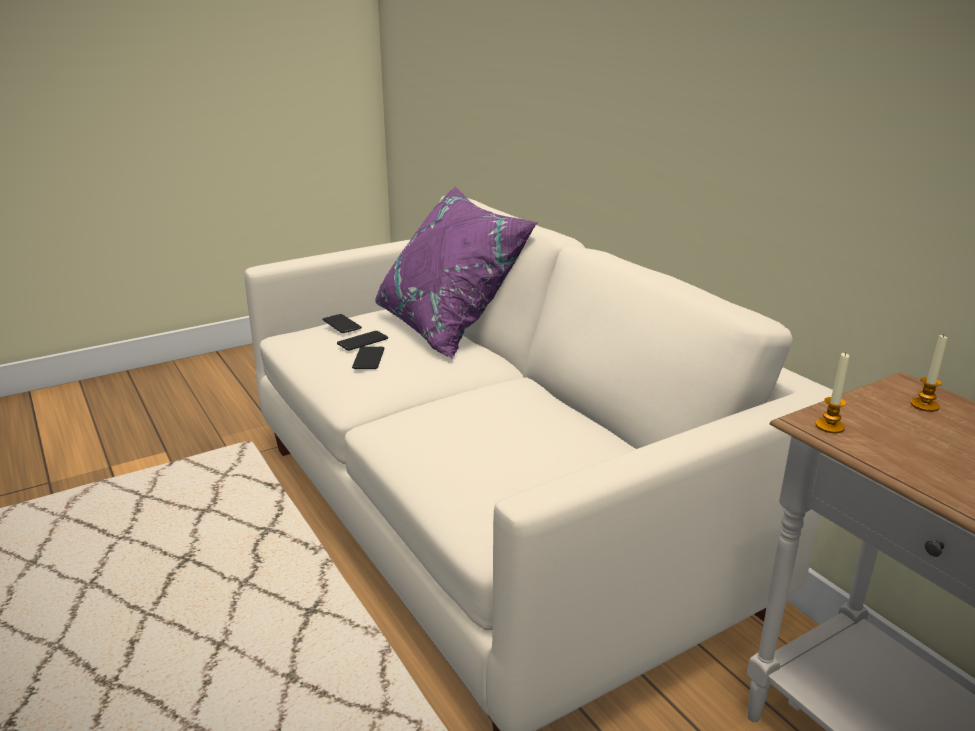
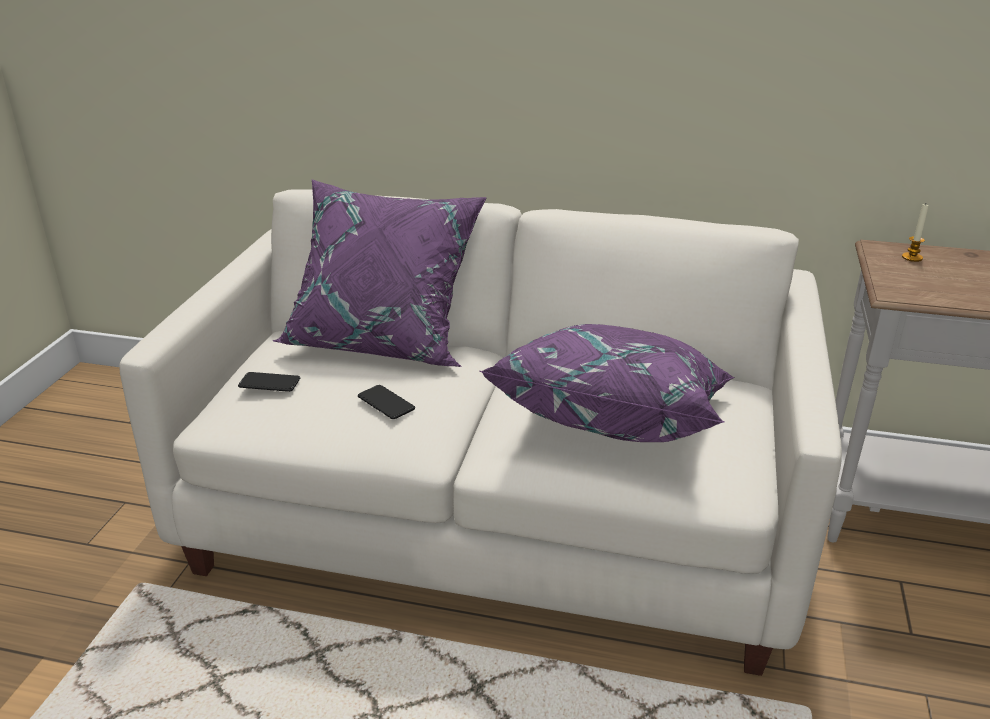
camera: 45 degrees left, 5 degrees up
(362, 341) = (337, 389): phone -> none
(497, 438) = (614, 417): none -> purple pillow
(830, 426) = (907, 293): candle -> none

